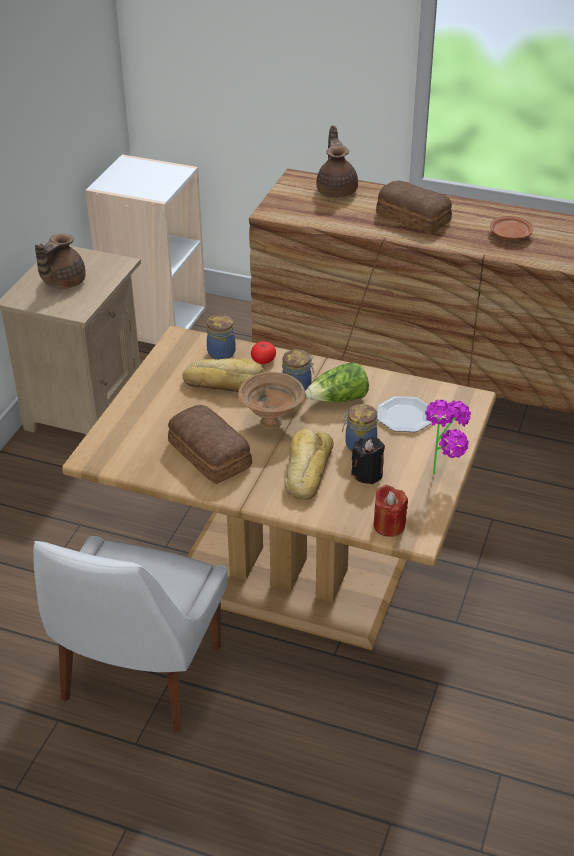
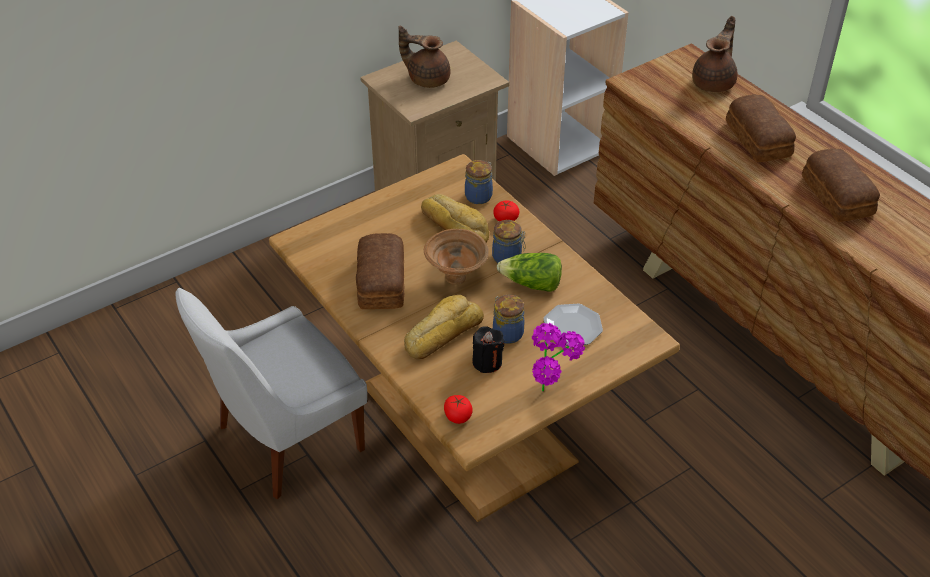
camera: 35 degrees right, 5 degrees up
(62, 282) = (427, 79): brown teapot -> brown teapot turned 45 degrees clockwise
(389, 525) = (458, 416): red candle -> tomato
(510, 234) = (838, 194): brown plate -> bread

